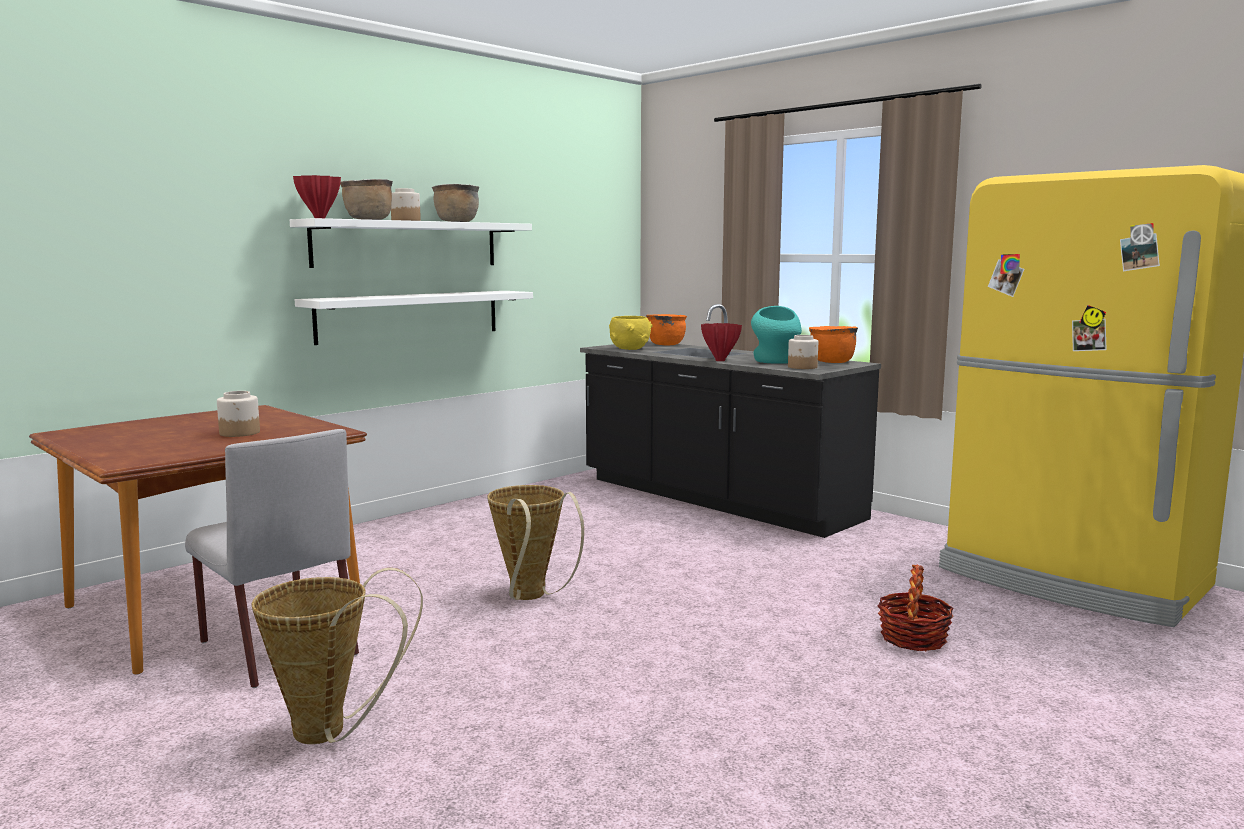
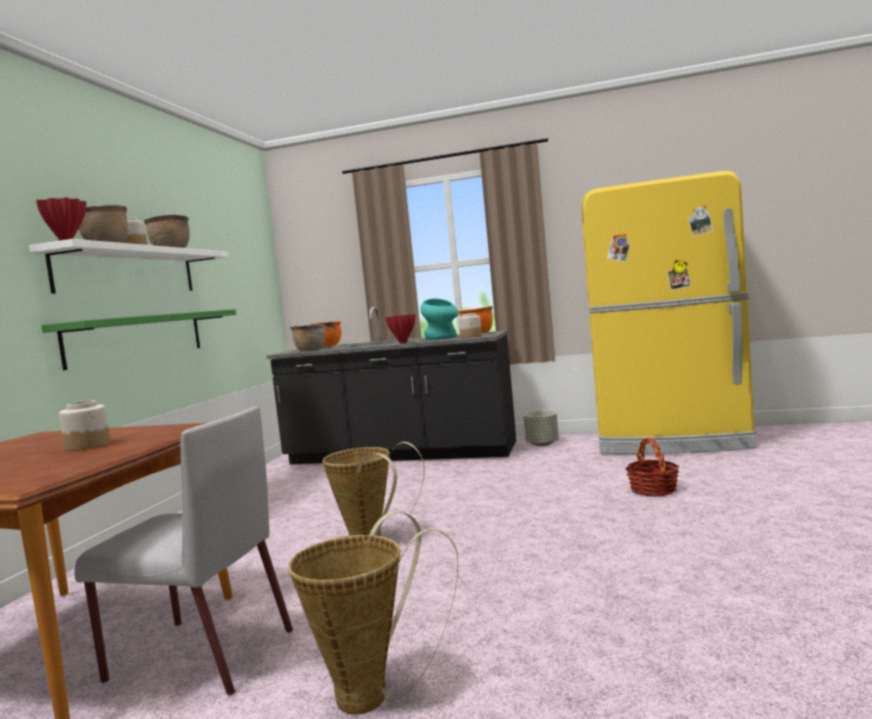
camera: 30 degrees left, 5 degrees down
(410, 316) = (138, 337): white shelf -> green shelf
(629, 349) = (310, 350): yellow bowl -> brown cooking pot
(893, 533) = (542, 444): none -> grey planter

